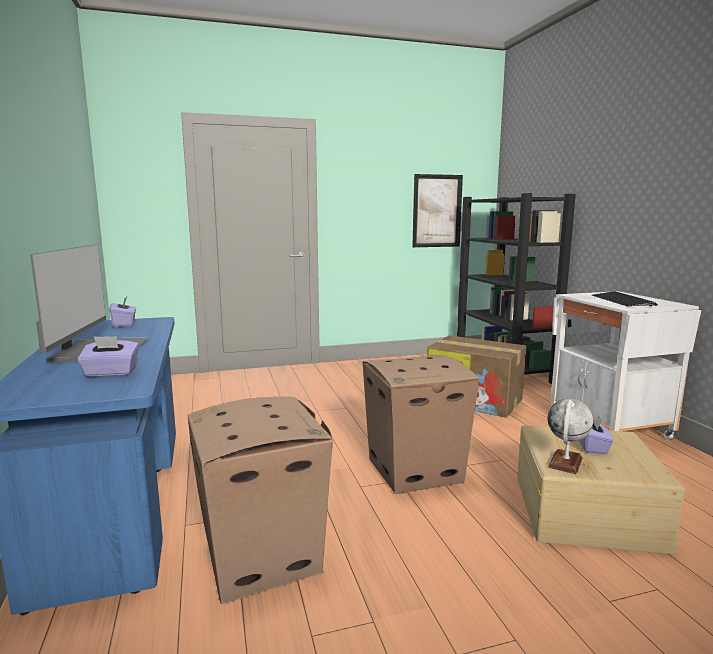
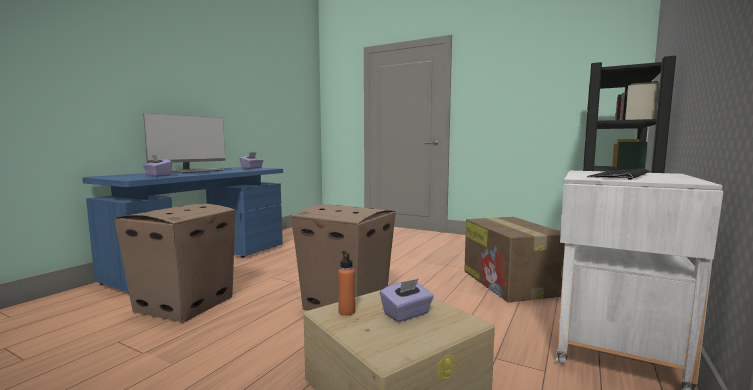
camera: 45 degrees right, 5 degrees down
(437, 211) = (568, 102): picture -> none
(565, 463) = (346, 311): globe -> orange bottle

